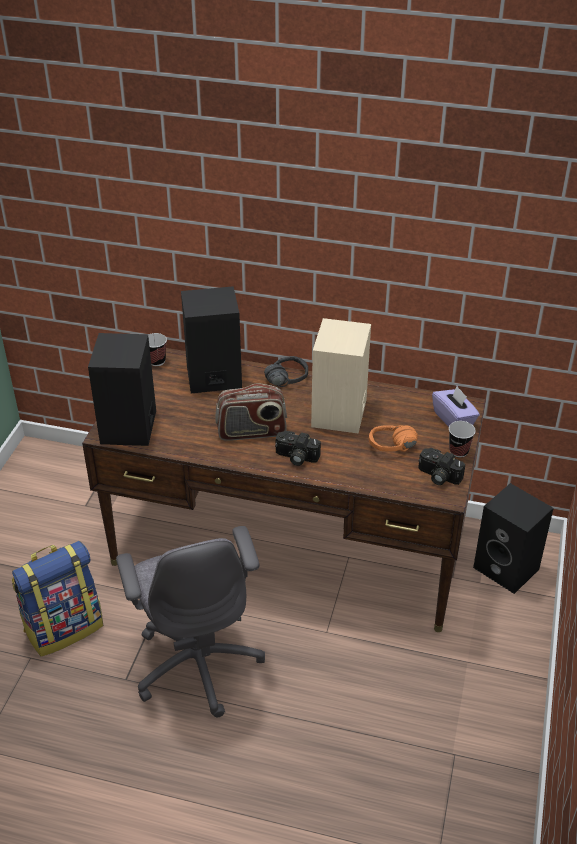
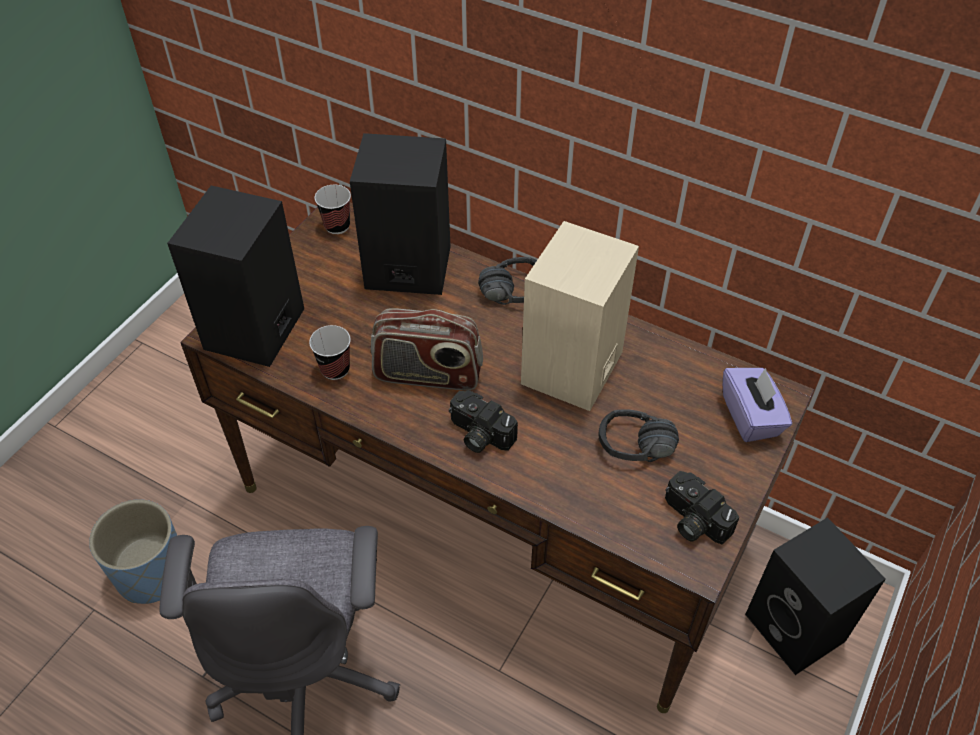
camera: 15 degrees right, 10 degrees up
(64, 627) = (152, 573): backpack -> blue planter
(394, 450) = (635, 455): orange headphones -> black headphones
(458, 451) = (741, 479): cup -> cup (335, 369)

